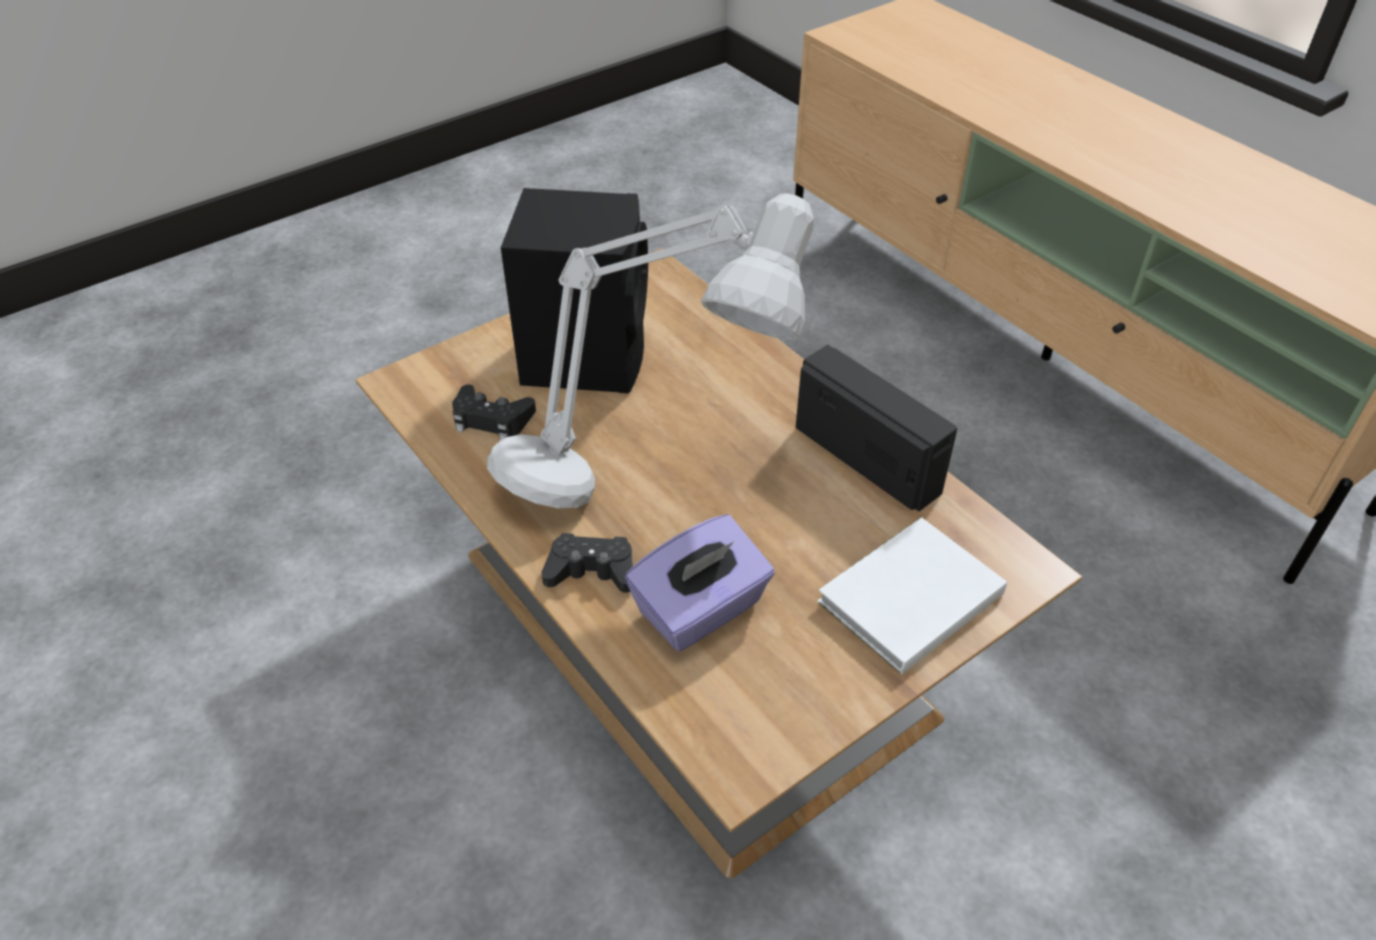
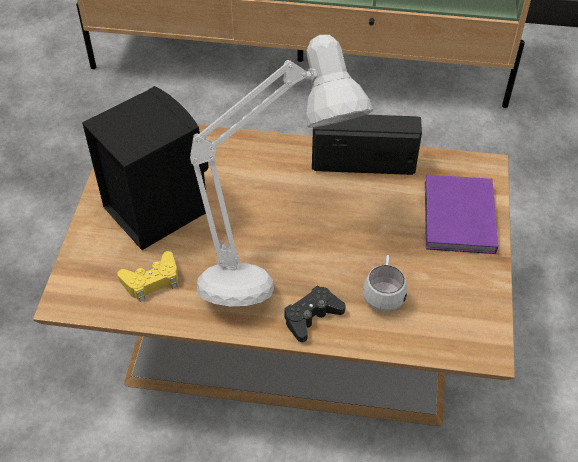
camera: 45 degrees left, 5 degrees up
(491, 419) = (151, 281): black game controller -> yellow game controller
(701, 610) = (383, 294): purple tissue box -> white mug
(905, 598) = (457, 218): white book -> purple book

